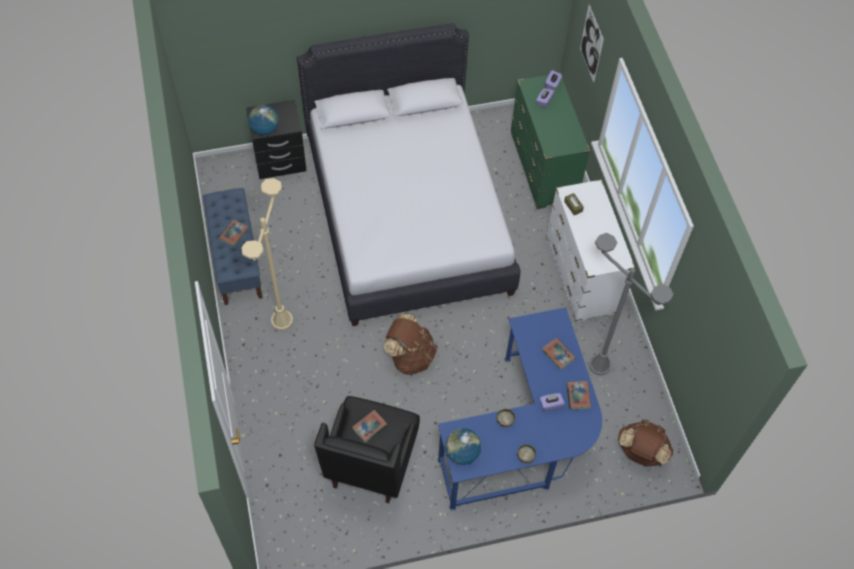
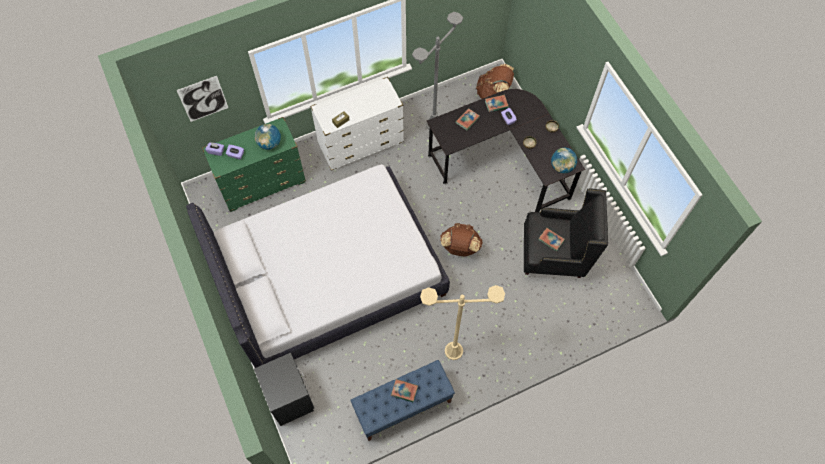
camera: 100 degrees left, 5 degrees up
(265, 129) = (294, 386): globe -> globe (269, 143)
(524, 437) = (503, 162): blue desk -> black desk

